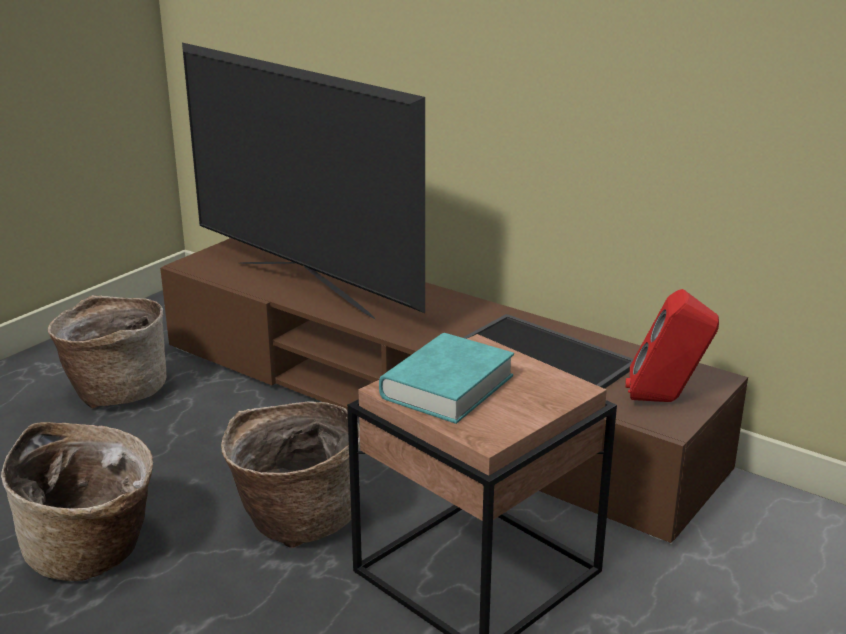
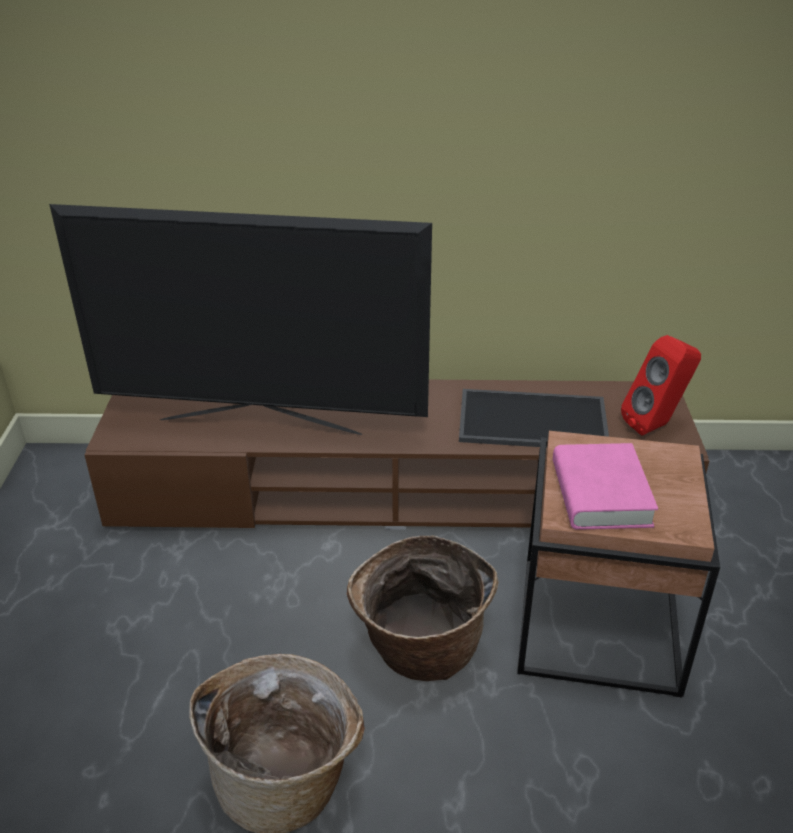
camera: 35 degrees left, 10 degrees up
(116, 391) = (101, 600): basket -> none
(447, 387) = (600, 494): turquoise book -> pink book

